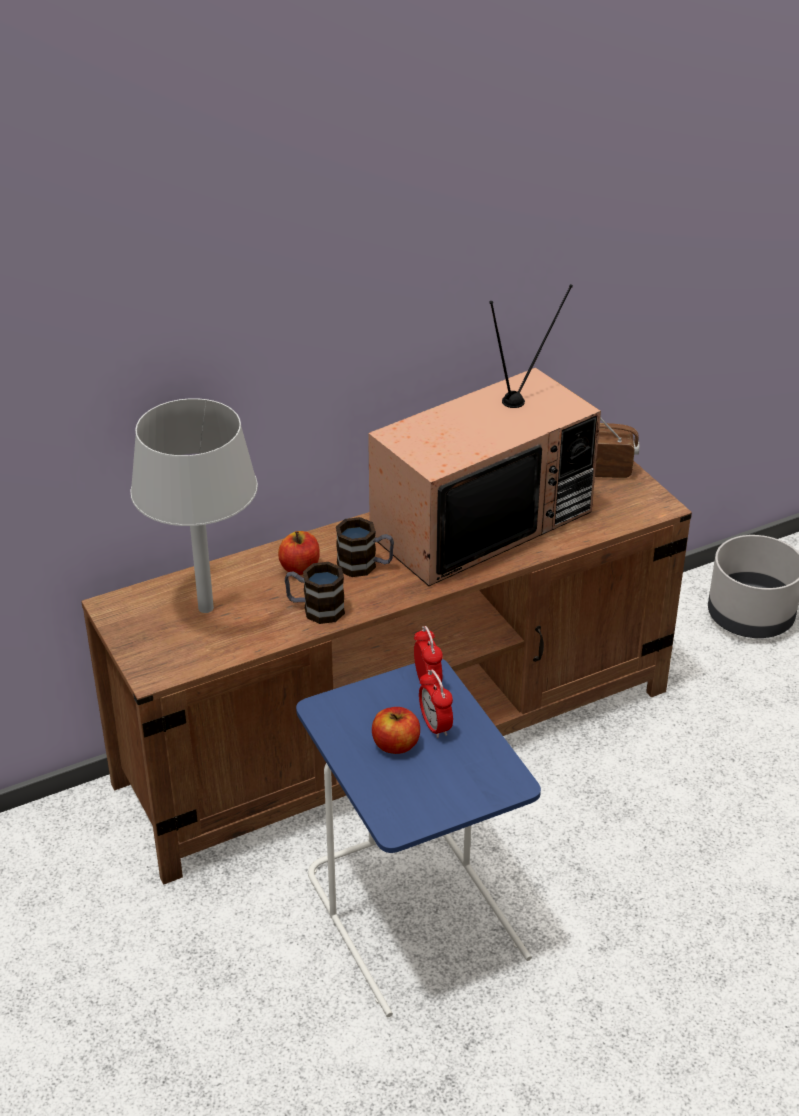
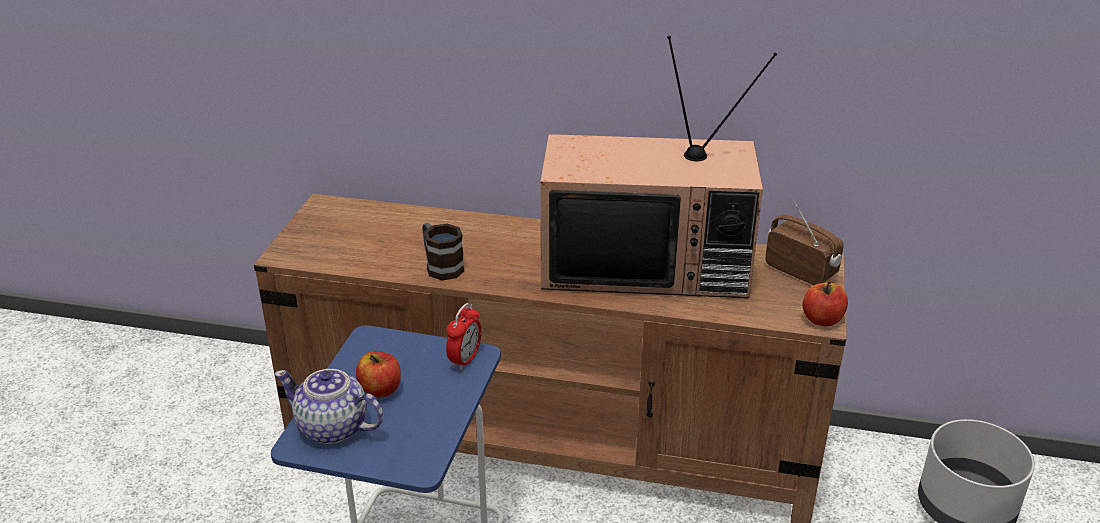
camera: 40 degrees right, 5 degrees down
(205, 608) = (374, 231): grey table lamp -> none
(300, 567) = (470, 235): apple -> apple (822, 319)
(365, 566) = (516, 254): mug -> none
(404, 797) = (333, 428): none -> teapot
(435, 726) = (426, 392): alarm clock -> none

